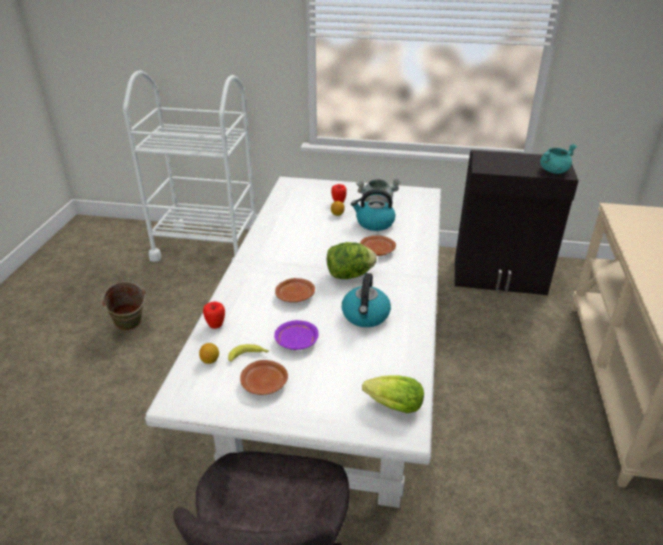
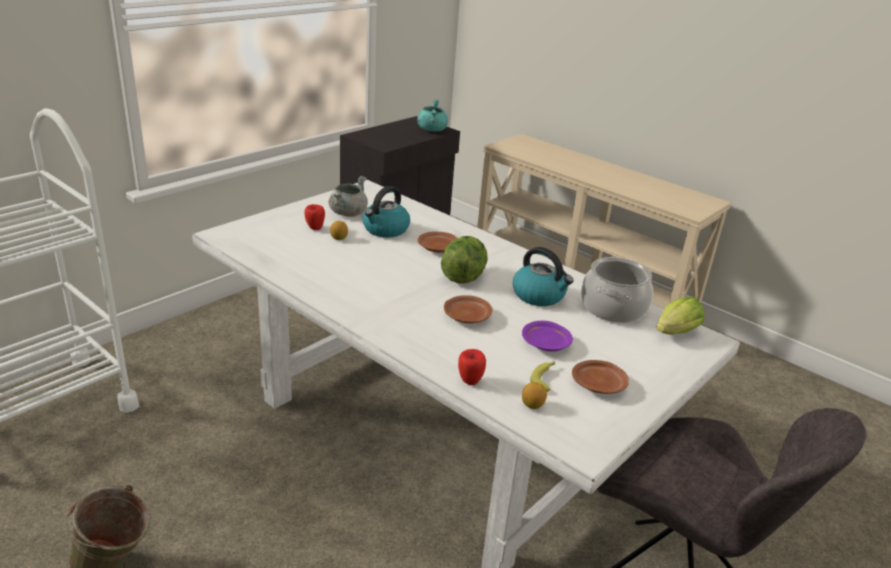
camera: 60 degrees left, 5 degrees down
(393, 359) = (613, 308): none -> cooking pot

